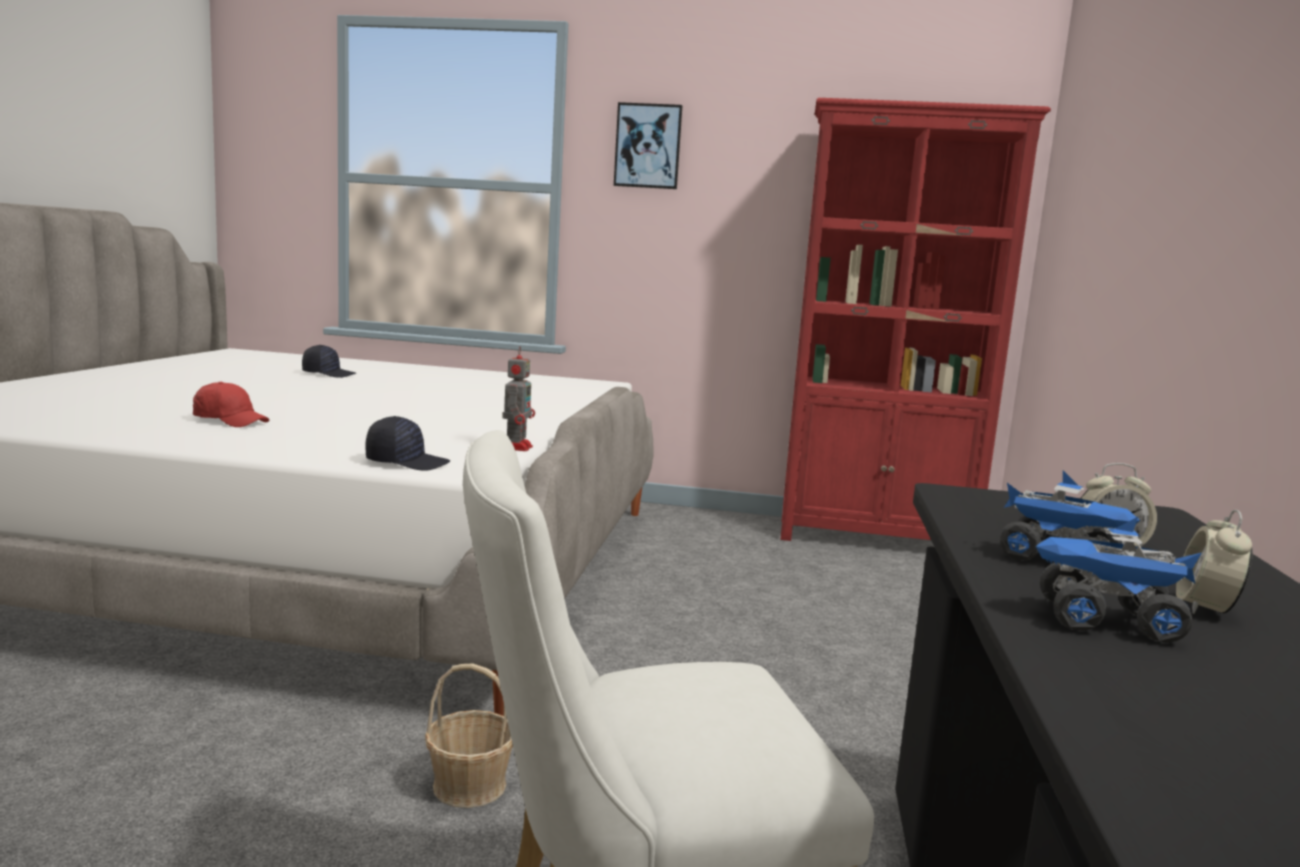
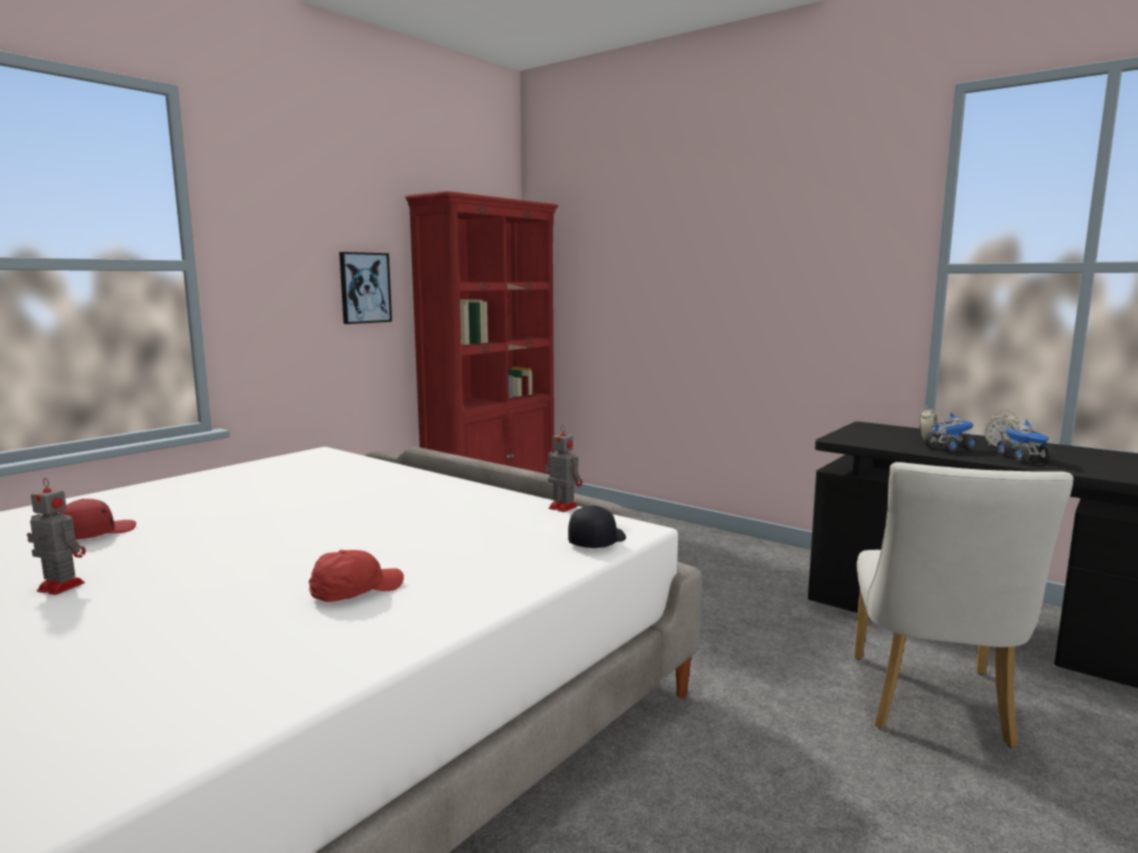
camera: 60 degrees left, 0 degrees up
(221, 381) = (59, 586): none -> toy robot
(329, 374) = (97, 533): black cap -> red cap
(469, 785) = (759, 722): basket -> none
(648, 146) = (276, 221): picture -> picture (364, 288)
(1105, 622) = (1024, 458): toy truck -> toy truck turned 45 degrees counterclockwise

